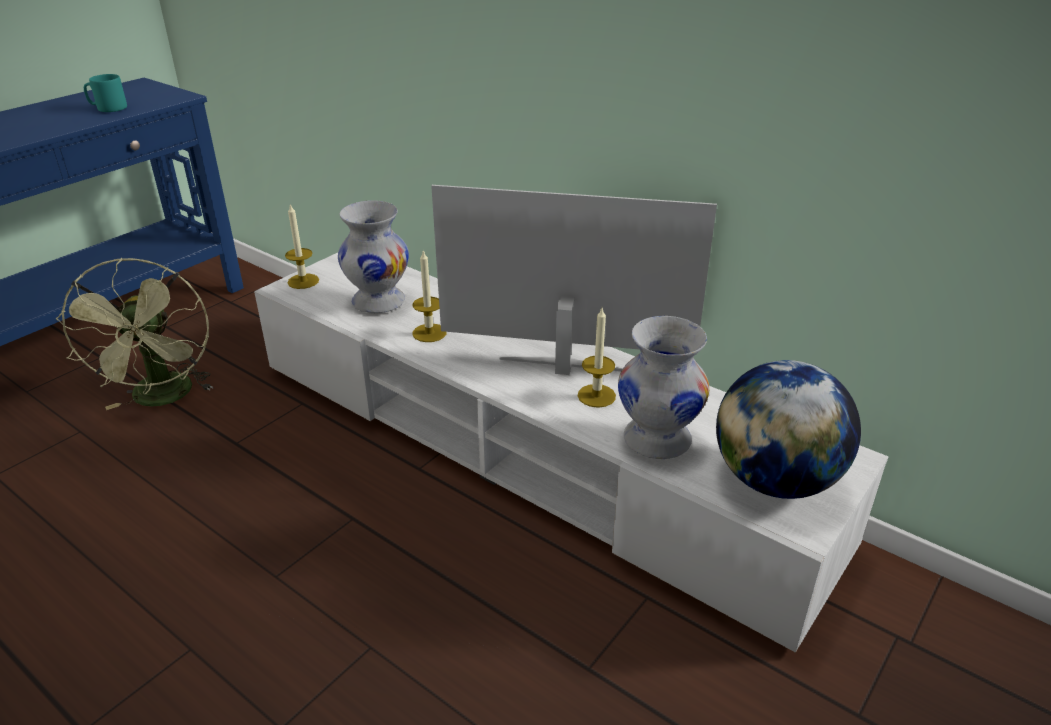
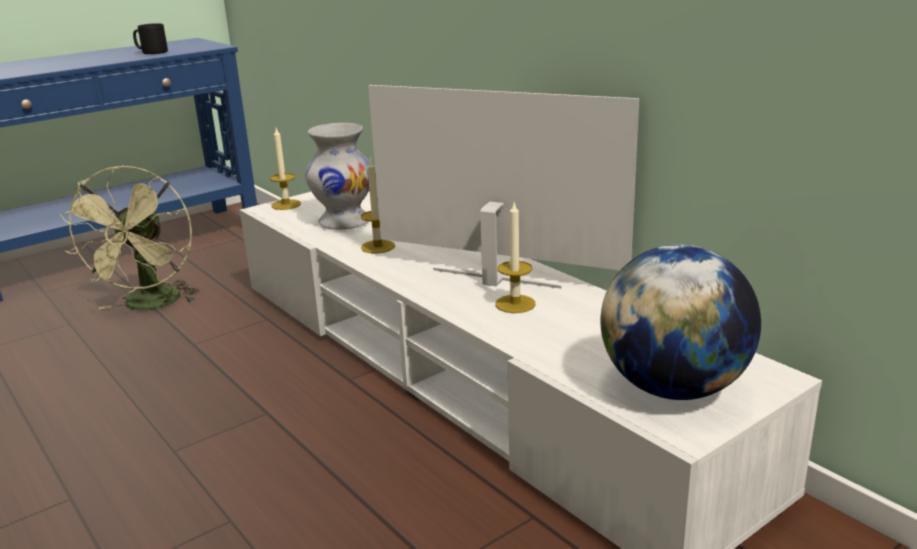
camera: 15 degrees right, 10 degrees down
(108, 108) = (152, 52): turquoise mug -> black mug
(658, 440) = (560, 343): white vase -> none

